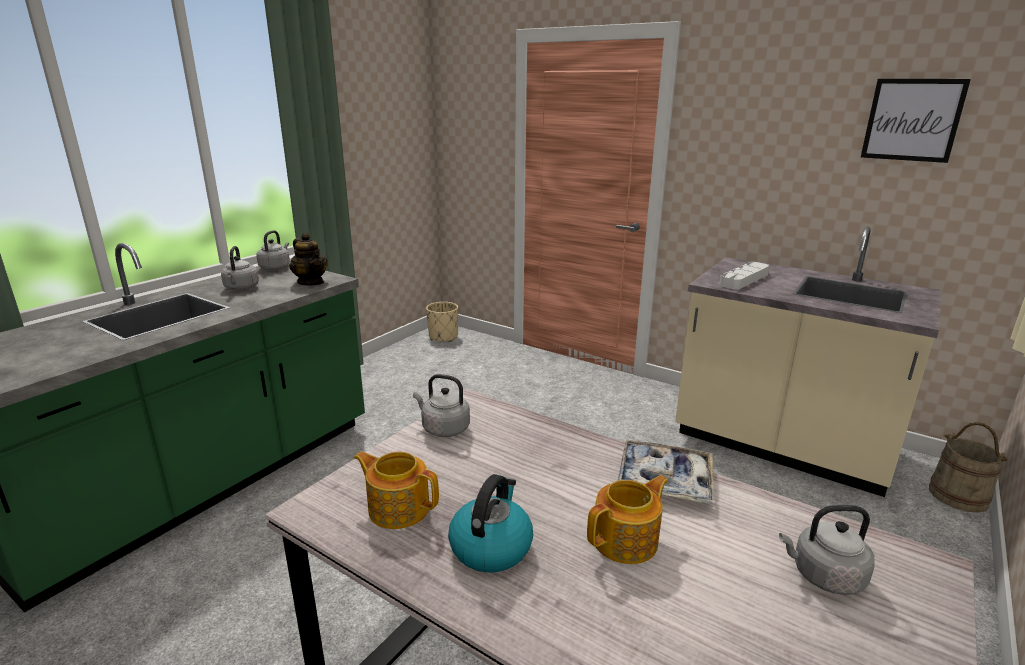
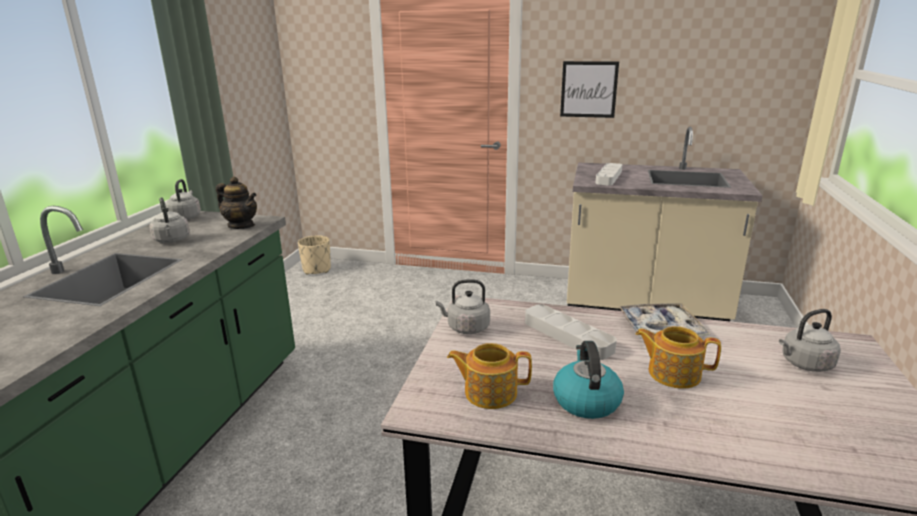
camera: 20 degrees left, 0 degrees up
(543, 463) = (567, 336): none -> grey tray
(627, 541) = (672, 373): teapot -> teapot turned 105 degrees counterclockwise
(912, 120) = (709, 44): picture -> picture (588, 89)
(958, 495) = (771, 317): beige bucket -> none

